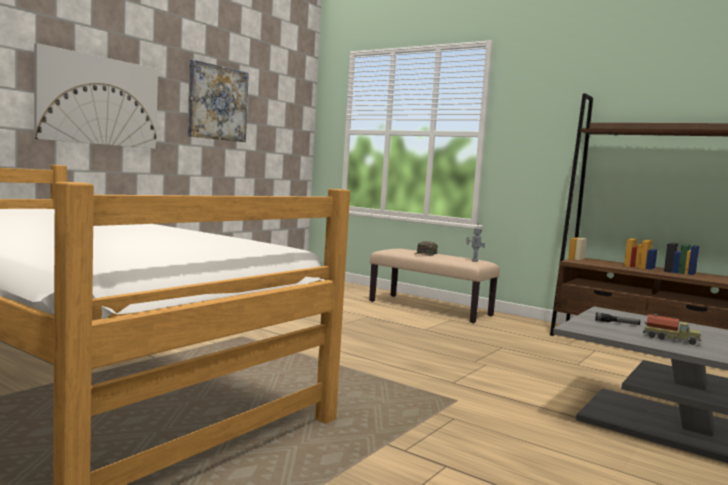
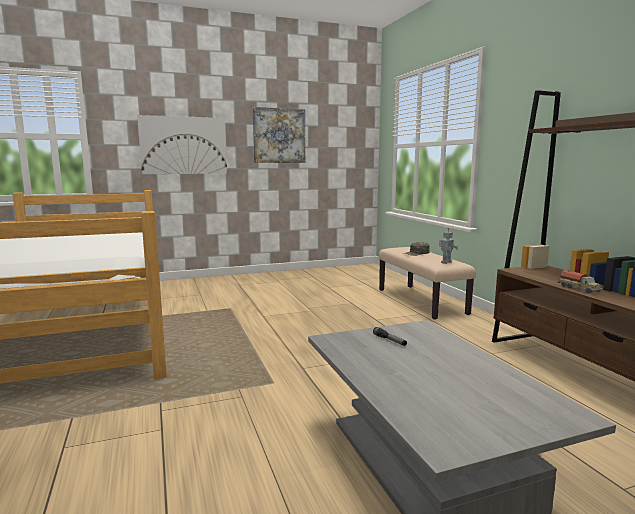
camera: 35 degrees right, 5 degrees up
(671, 339) = (393, 366): toy truck -> toy truck (579, 289)

